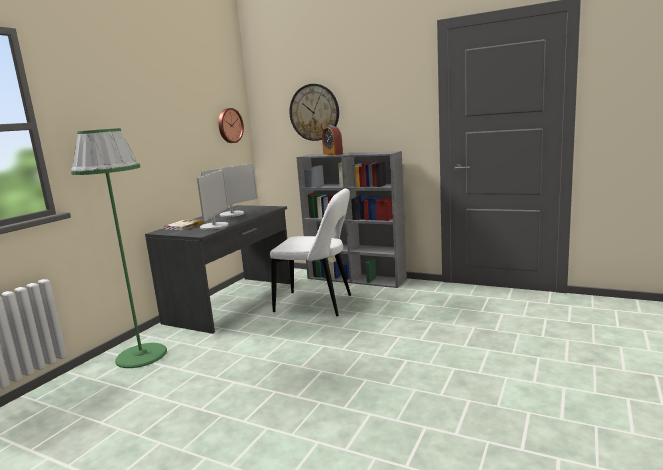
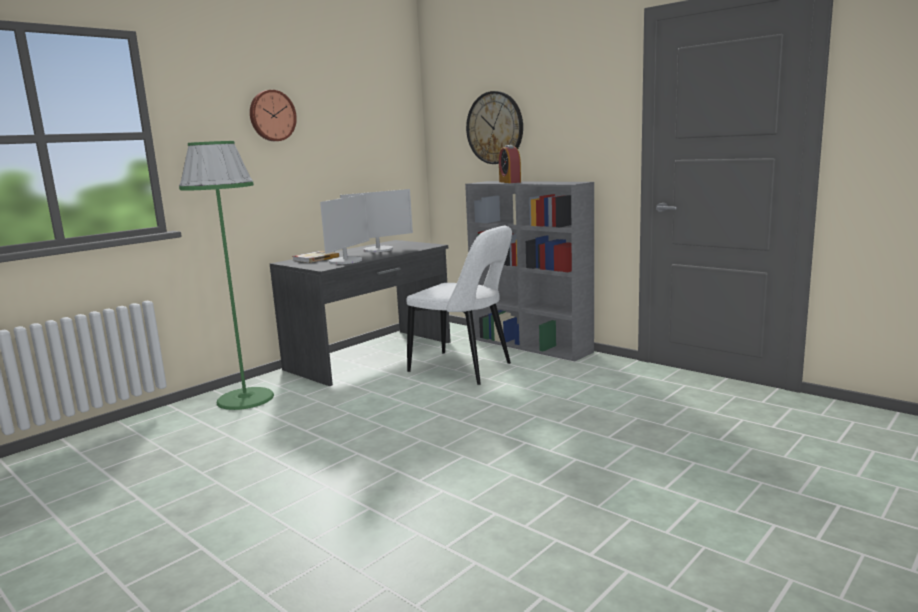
camera: 15 degrees right, 0 degrees up
(229, 125) = (393, 141): wall clock -> wall clock (271, 116)

